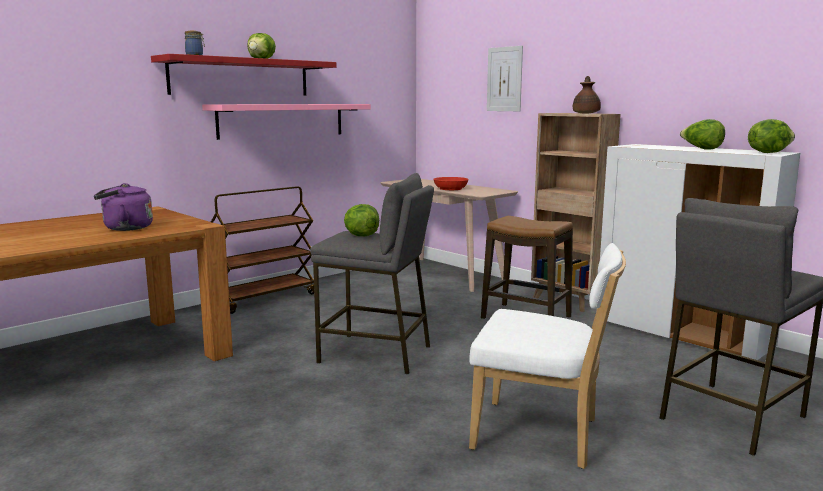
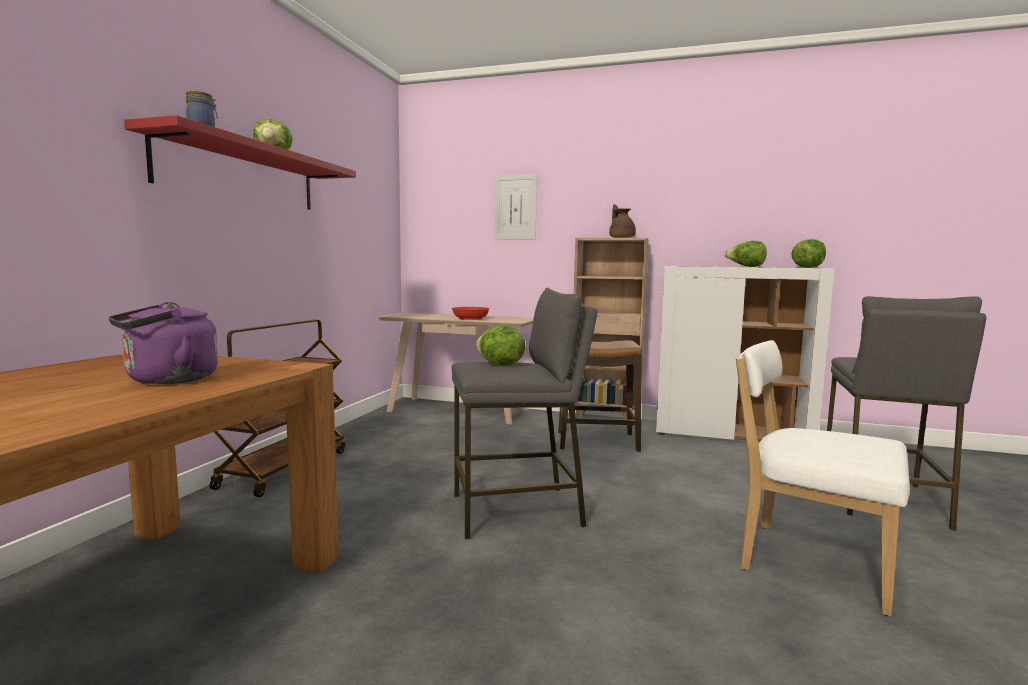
camera: 30 degrees left, 5 degrees down
(282, 120) = (286, 237): pink shelf -> none
(542, 435) = (807, 561): white chair -> white chair turned 135 degrees counterclockwise

